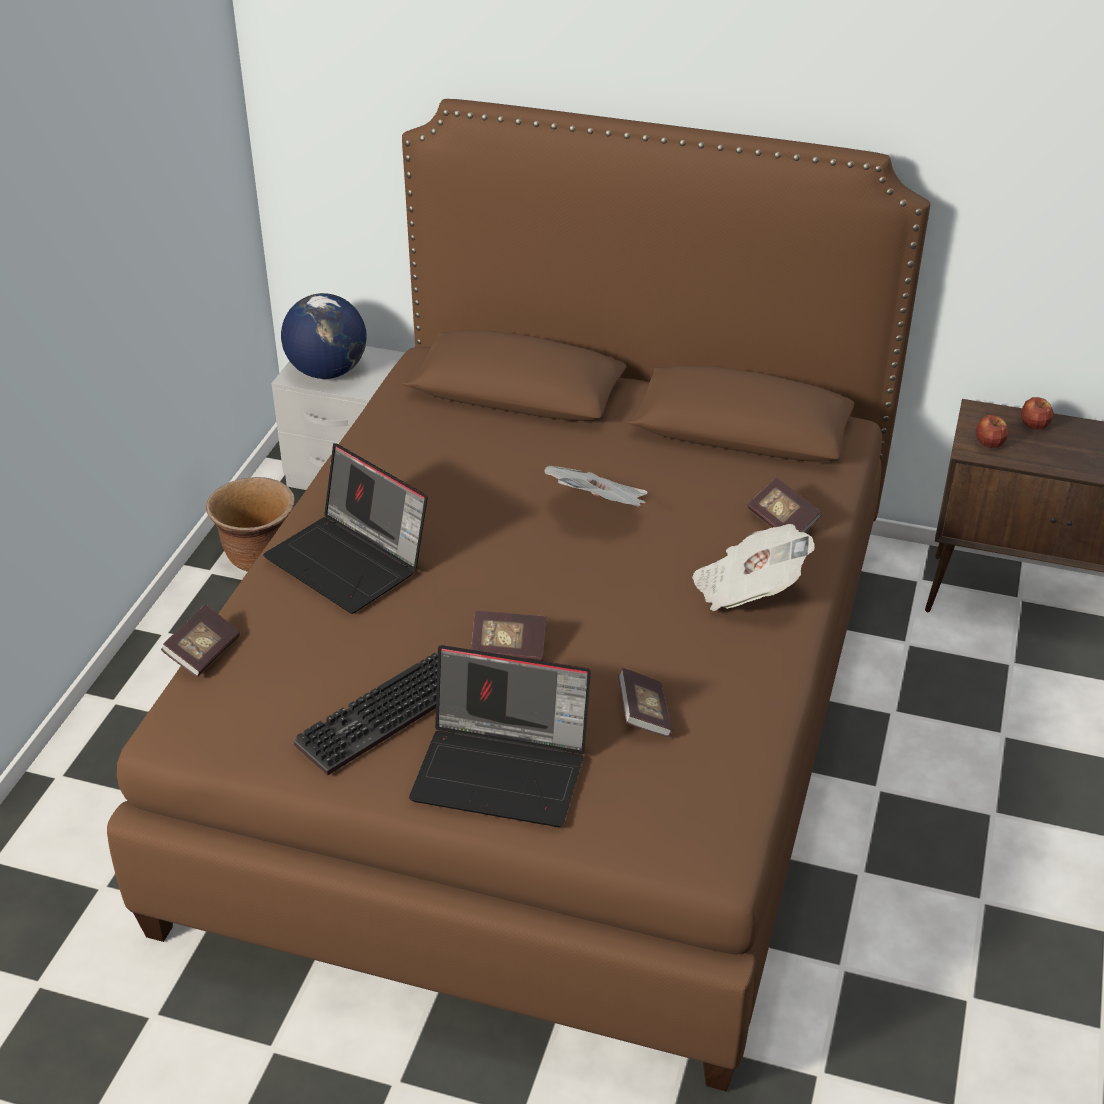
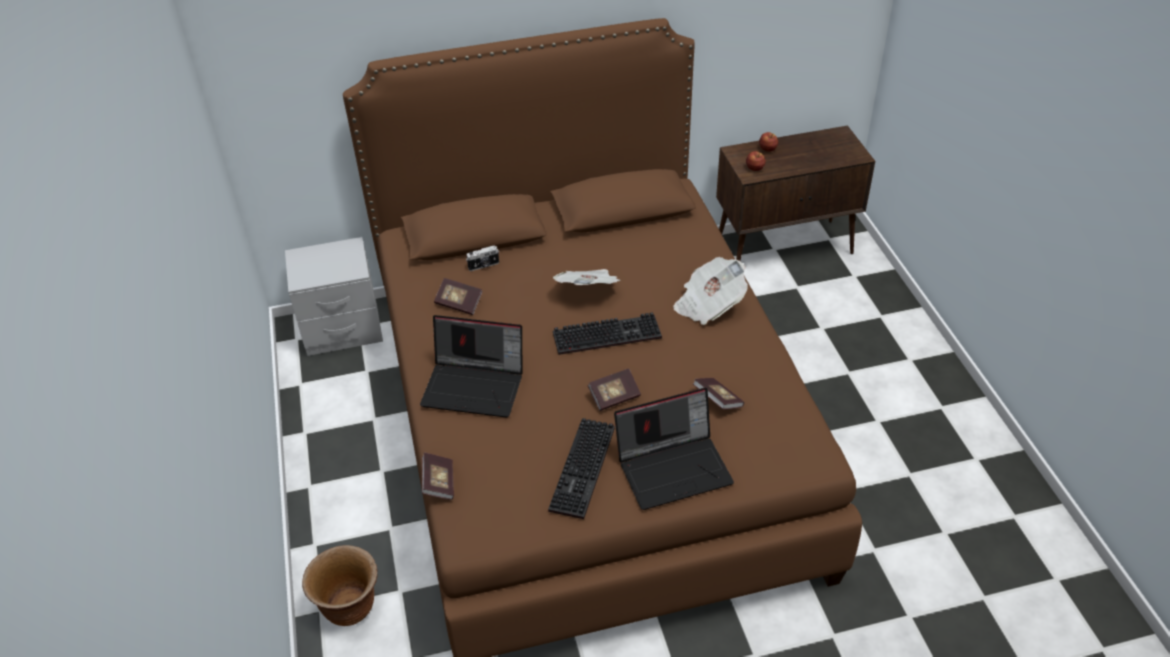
camera: 30 degrees left, 5 degrees up
(258, 558) = (329, 410): brown planter -> brown planter (350, 608)
(327, 371) = (319, 269): globe -> none
(494, 428) = (484, 266): none -> camera
(574, 570) = (608, 334): none -> keyboard
(782, 522) = (692, 257): book -> book (459, 303)

